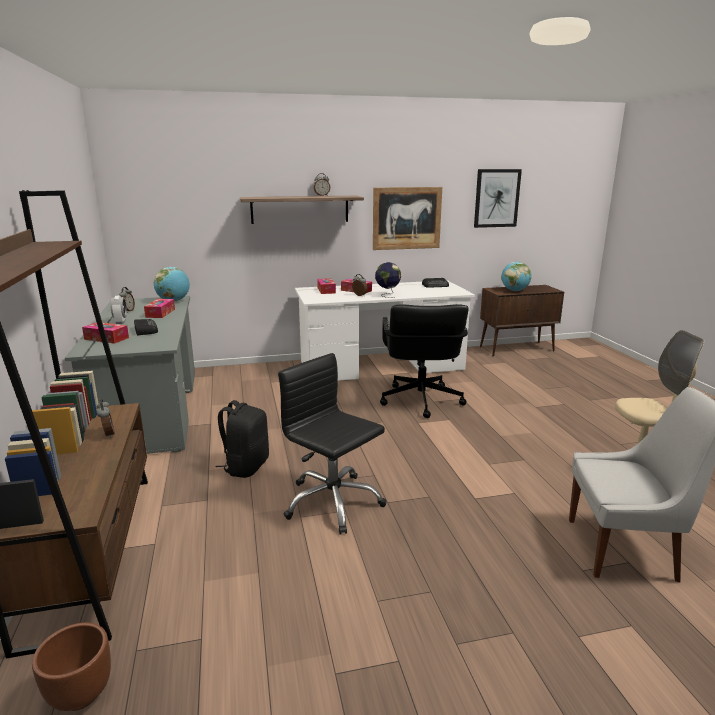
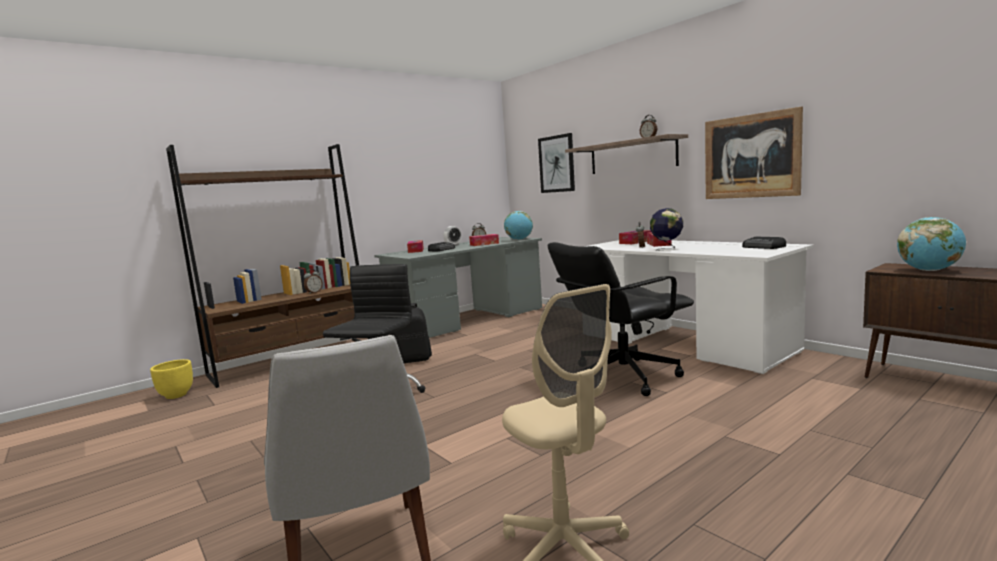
camera: 65 degrees right, 10 degrees down
(80, 695) = (176, 395): brown planter -> yellow planter
(496, 198) = (913, 109): picture -> picture (557, 164)

